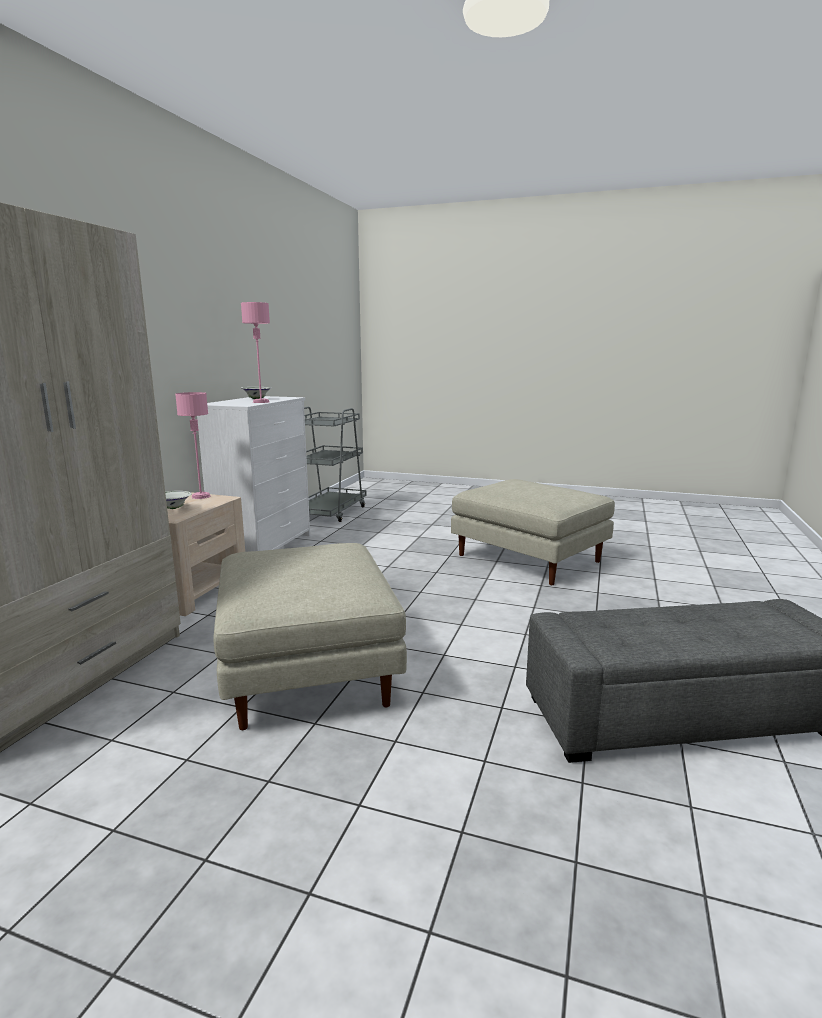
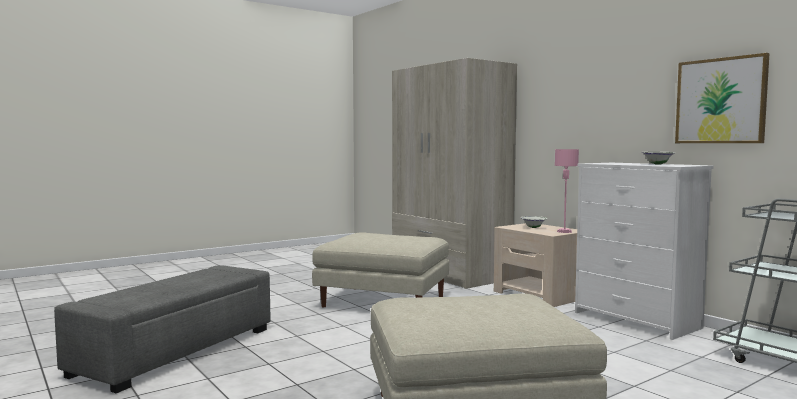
camera: 125 degrees right, 10 degrees down
(250, 340) = (720, 101): none -> picture
(261, 402) = (619, 164): pink table lamp -> none

